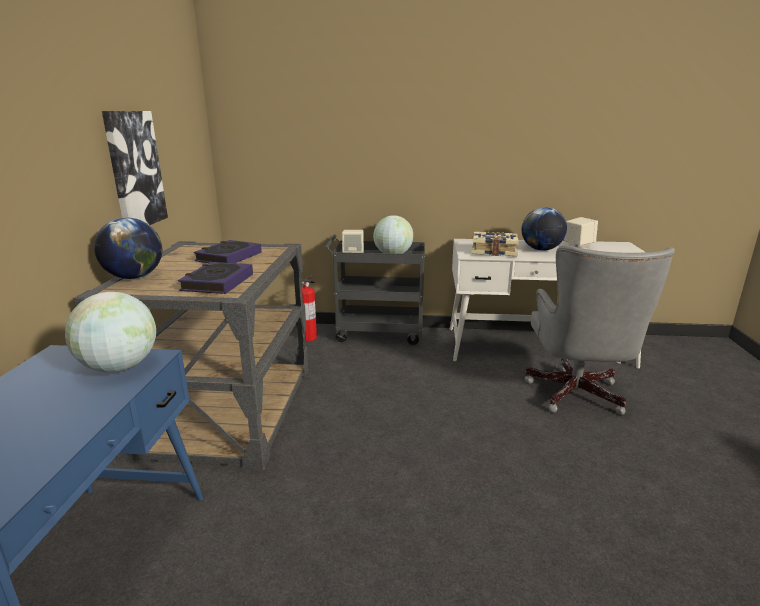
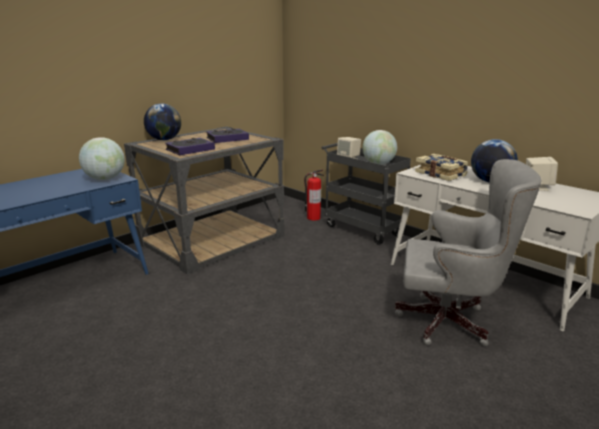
camera: 40 degrees right, 0 degrees up
(134, 170) = (193, 76): picture -> none
(576, 396) = (450, 323): grey office chair -> grey office chair turned 120 degrees counterclockwise

